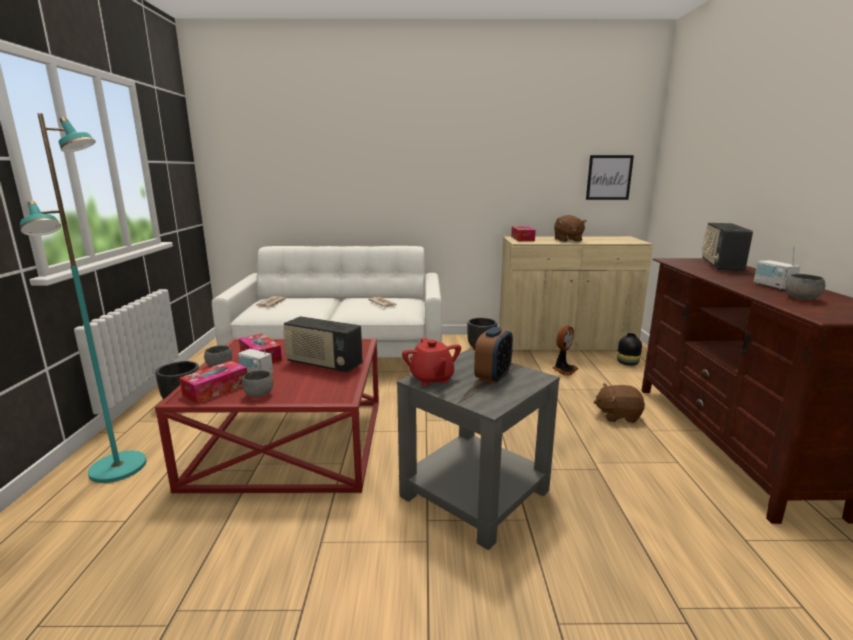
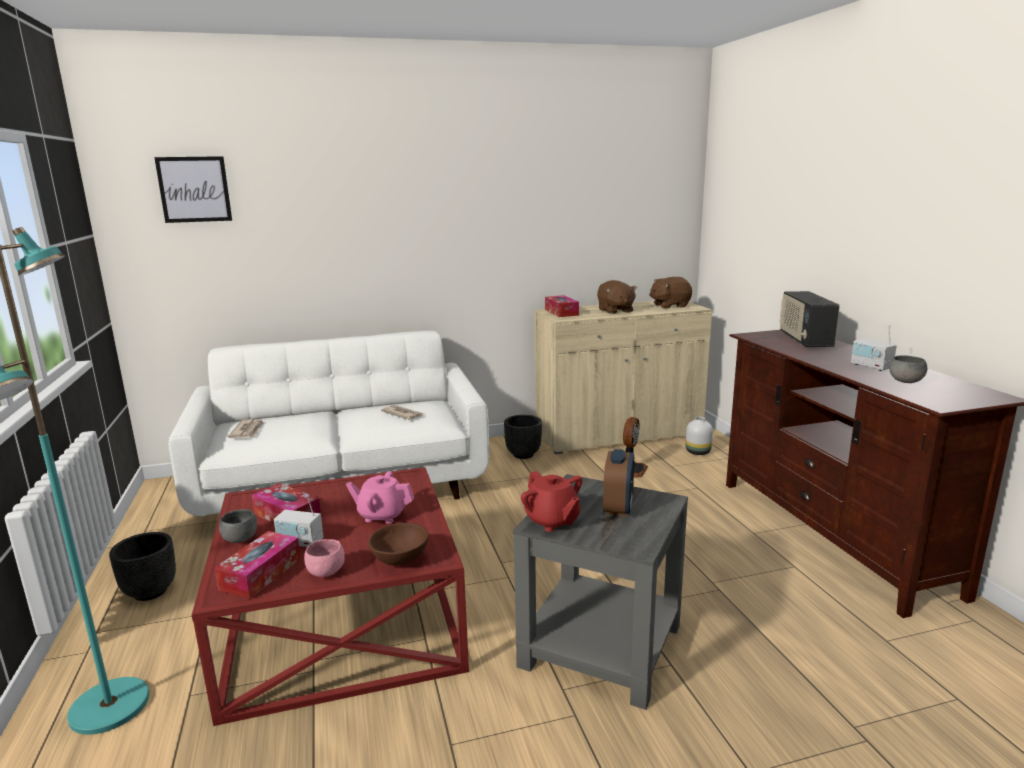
camera: 15 degrees left, 0 degrees up
(259, 394) = (326, 572): grey bowl -> pink bowl
(315, 395) = (400, 561): none -> brown bowl
(323, 364) = (382, 515): radio -> pink teapot
(609, 177) = (651, 231): picture -> picture (194, 189)
(617, 415) = (713, 520): brown plush toy -> brown plush toy (669, 306)
(628, 363) = (698, 452): black vase -> white vase

